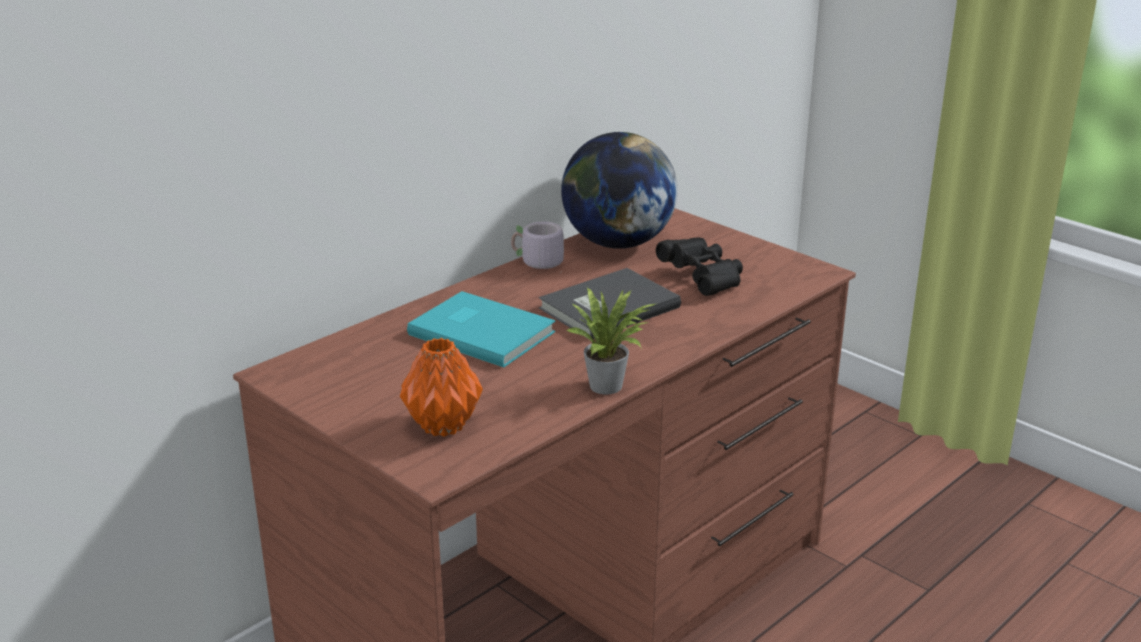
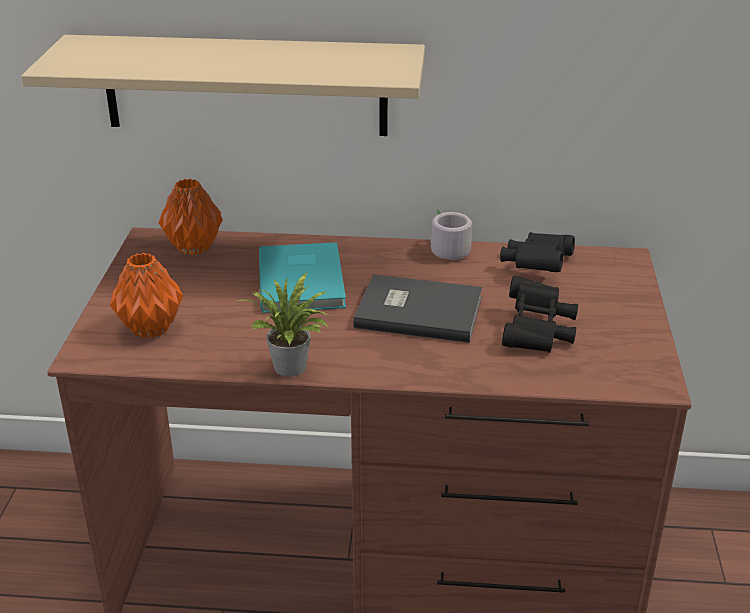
camera: 50 degrees right, 5 degrees up
(334, 156) = (245, 85): none -> beige shelf
(334, 357) = (195, 247): none -> orange vase
(617, 243) = (536, 266): globe -> black binoculars

